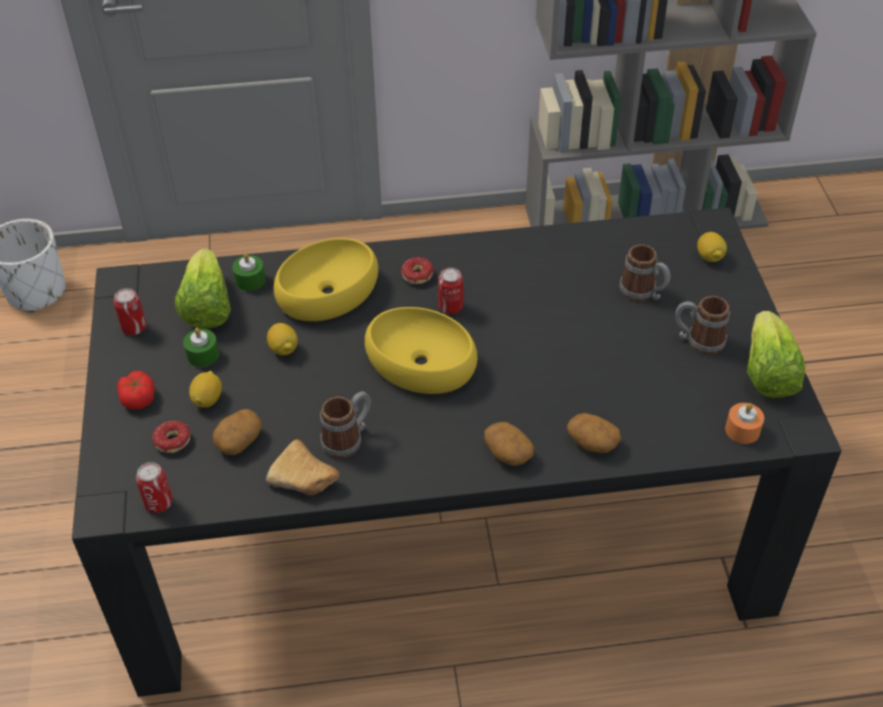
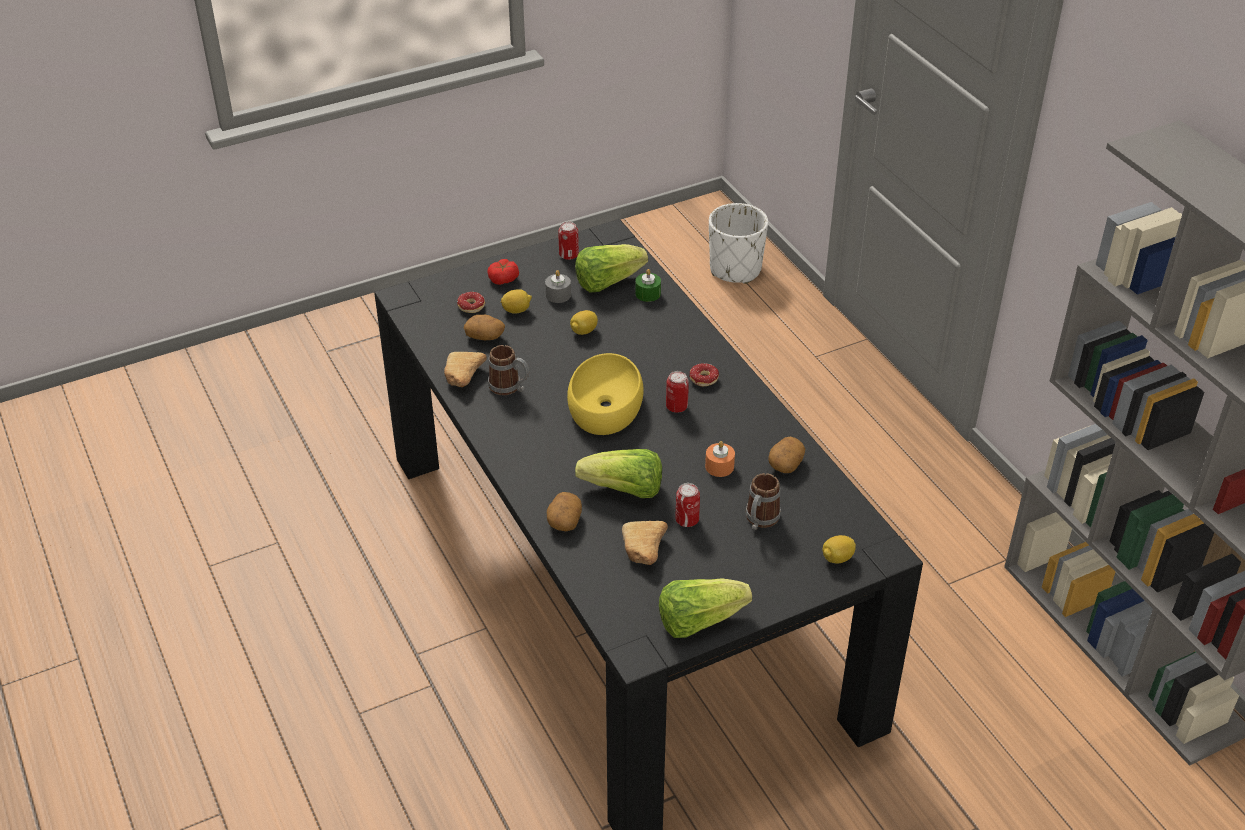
camera: 70 degrees right, 5 degrees down
(158, 503) = (416, 317): can -> can (687, 520)
(203, 355) = (558, 295): green candle -> grey candle
(328, 293) = (656, 336): yellow bowl -> none
(507, 453) = (532, 474): potato -> potato (785, 463)
(563, 381) = (624, 490): none -> lettuce
(660, 389) = (643, 551): none -> bread
(698, 340) = (717, 567): mug -> none
(742, 430) = (619, 612): orange candle -> orange candle (719, 466)

